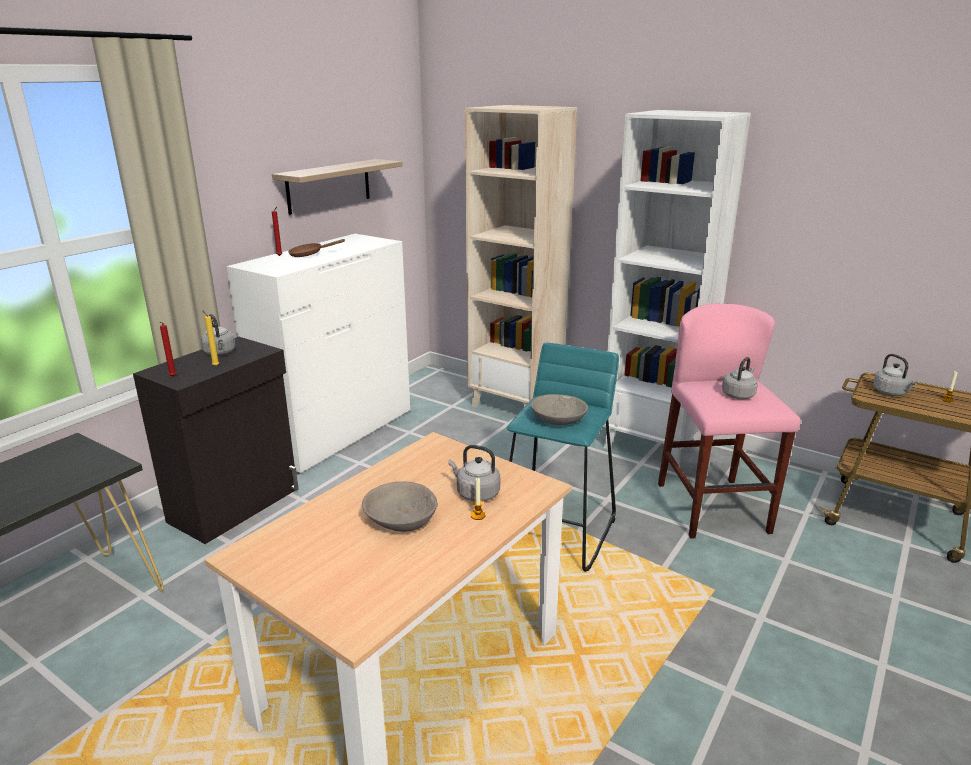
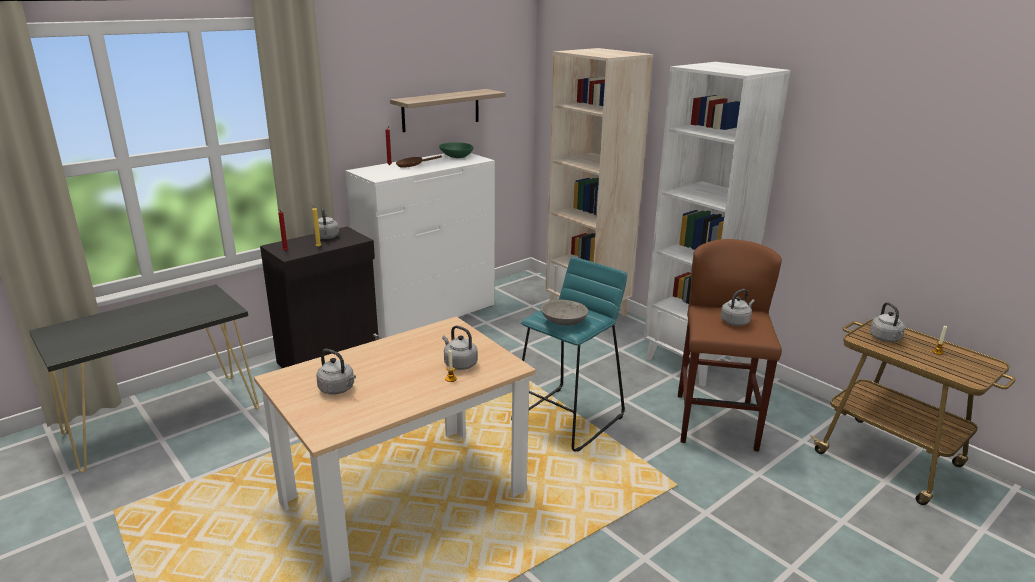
camera: 15 degrees right, 0 degrees up
(337, 556) = (338, 389): none -> grey kettle
(353, 240) = (456, 156): none -> green bowl
(400, 519) = (394, 373): grey bowl -> none
(712, 508) = (716, 422): pink stool -> brown stool

